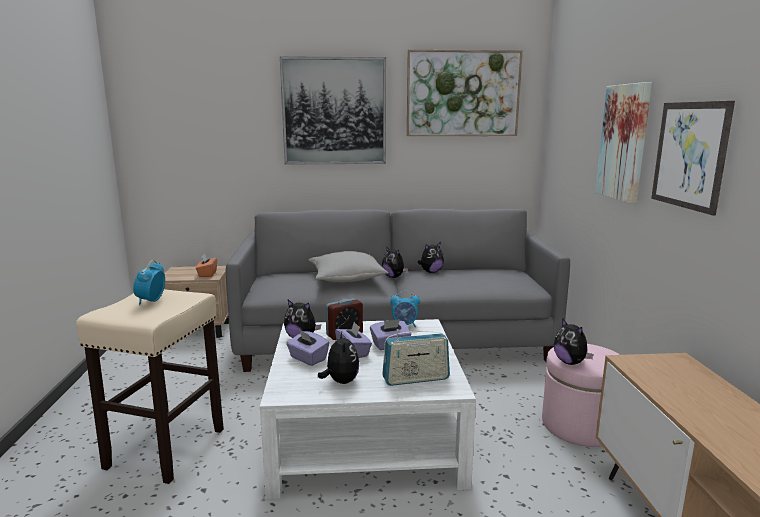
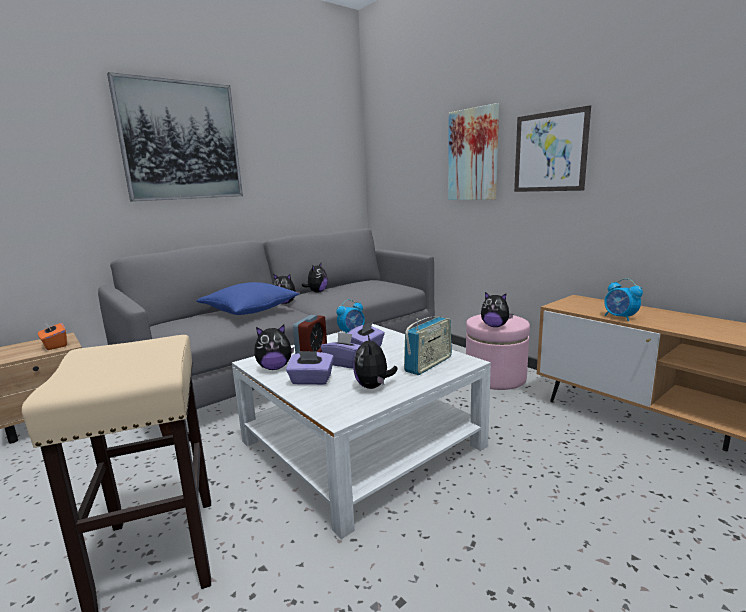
camera: 35 degrees left, 0 degrees up
(151, 301) = (115, 358): alarm clock -> alarm clock (620, 317)
(340, 381) = (373, 386): plush toy -> plush toy turned 135 degrees counterclockwise
(346, 279) = (250, 311): grey pillow -> blue pillow
(463, 94) = (301, 128): picture -> none

